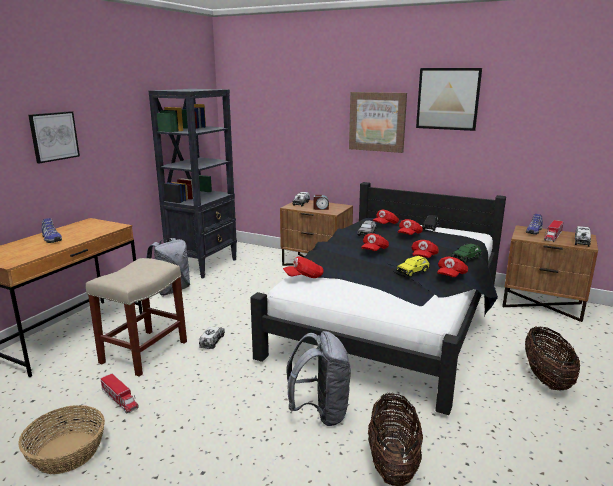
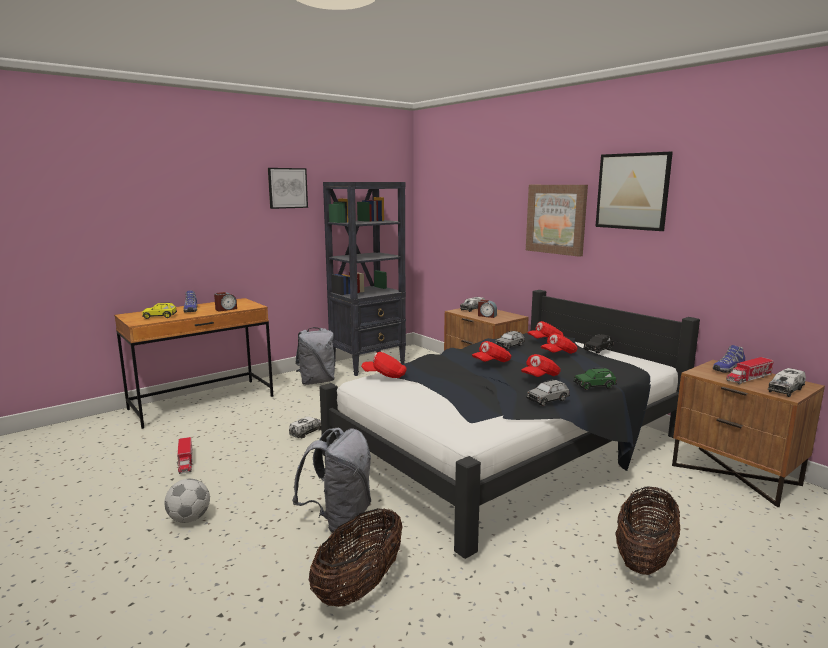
camera: 25 degrees right, 5 degrees down
(53, 136) = (216, 219): picture -> picture (287, 188)
(66, 452) = (110, 491): basket -> none
(91, 233) = (226, 309): none -> alarm clock
(143, 353) = (241, 429): beige stool -> none
(185, 454) = (189, 519): none -> football
(412, 272) = (506, 388): yellow toy car -> yellow toy car (160, 316)
(451, 276) = (547, 400): red cap -> grey toy car

